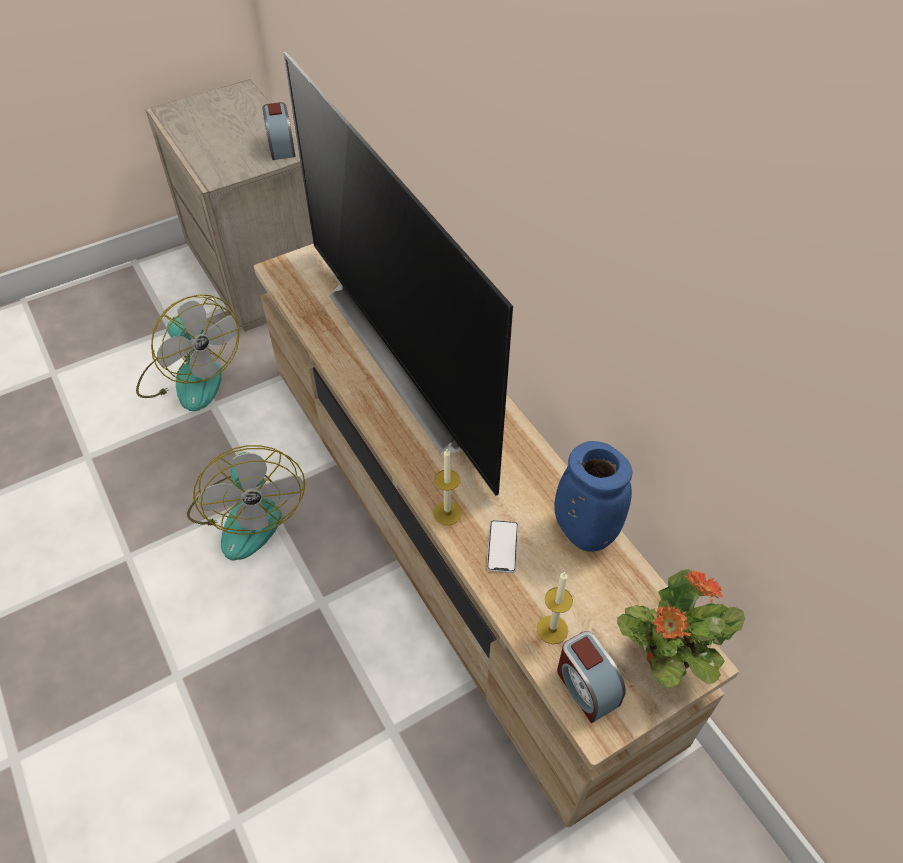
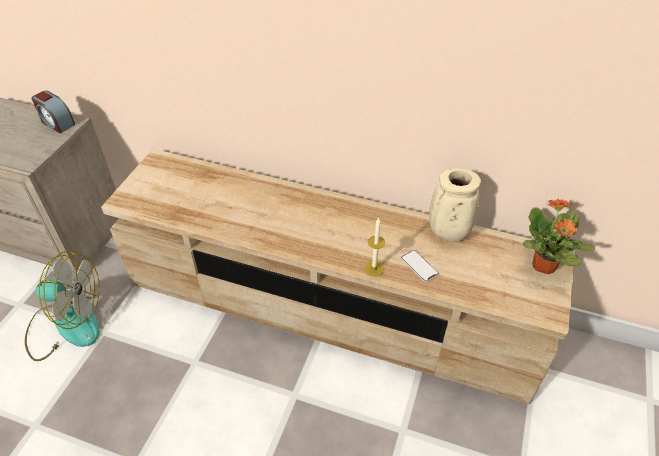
camera: 40 degrees left, 5 degrees down
(248, 513) = (196, 379): fan -> none
(409, 356) = (262, 203): television -> none
(552, 629) = (484, 287): candle -> none
(582, 532) = (447, 234): blue vase -> beige vase
(586, 686) = (526, 302): alarm clock -> none

